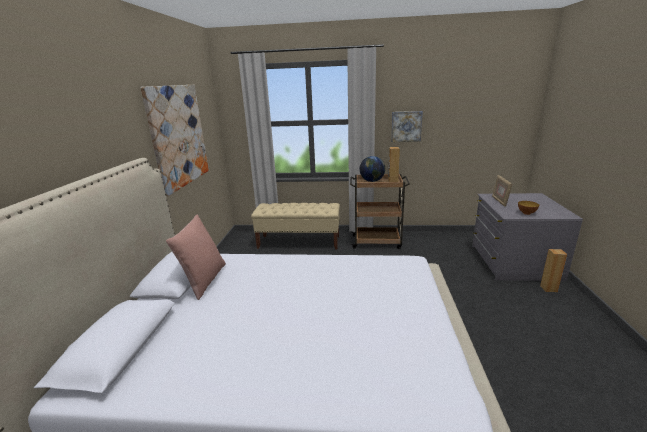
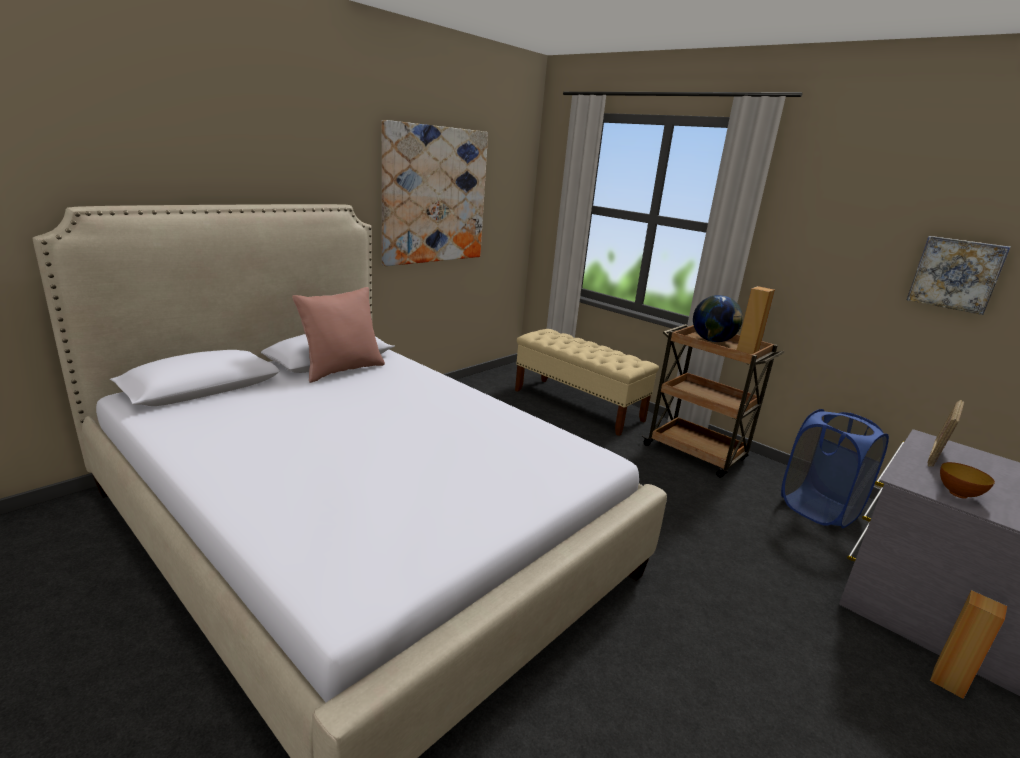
camera: 35 degrees right, 0 degrees up
(406, 126) = (819, 258): picture -> picture (956, 274)
(444, 244) = (818, 509): none -> blue laundry basket

